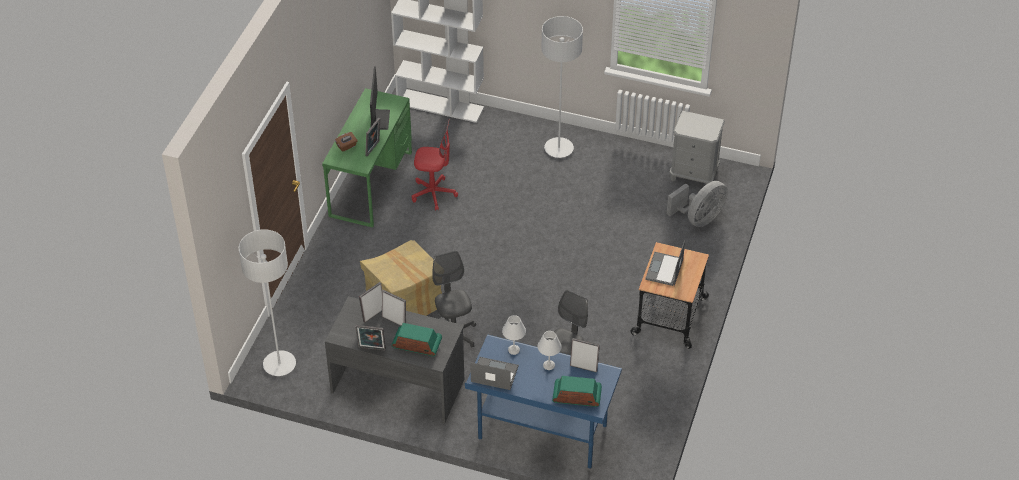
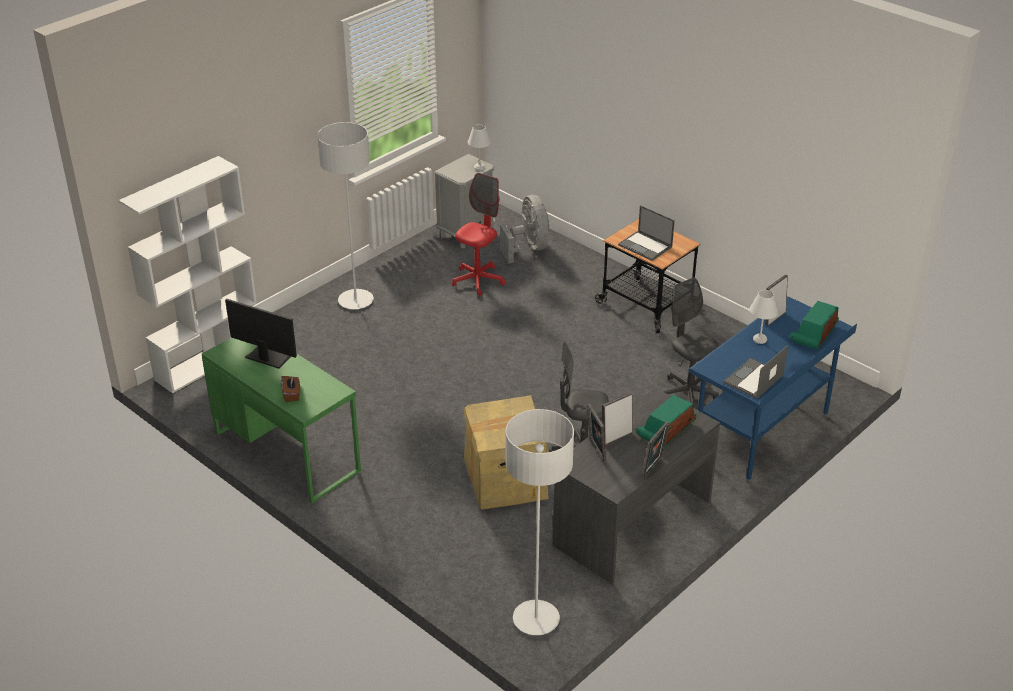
camera: 65 degrees left, 10 degrees down
(373, 149) = (316, 375): picture frame -> none
(433, 194) = (347, 407): red office chair -> red office chair (478, 280)
(514, 350) = (725, 356): white table lamp -> white table lamp (480, 167)

